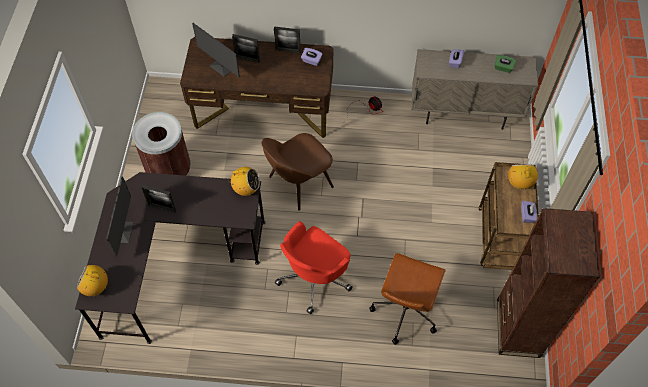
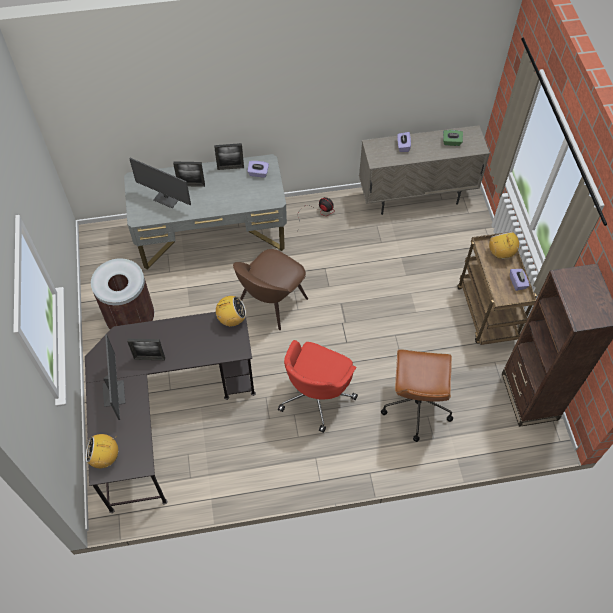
camera: 15 degrees left, 0 degrees up
(263, 111) = (212, 236): brown desk -> grey desk

